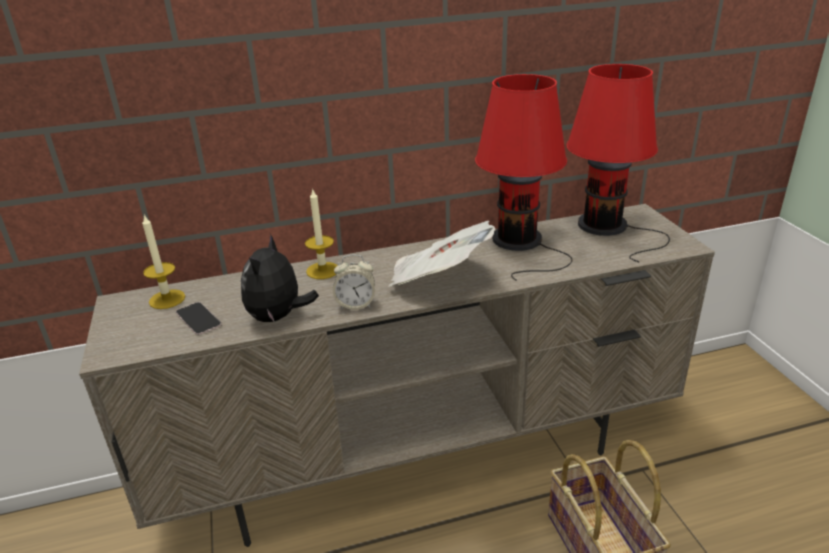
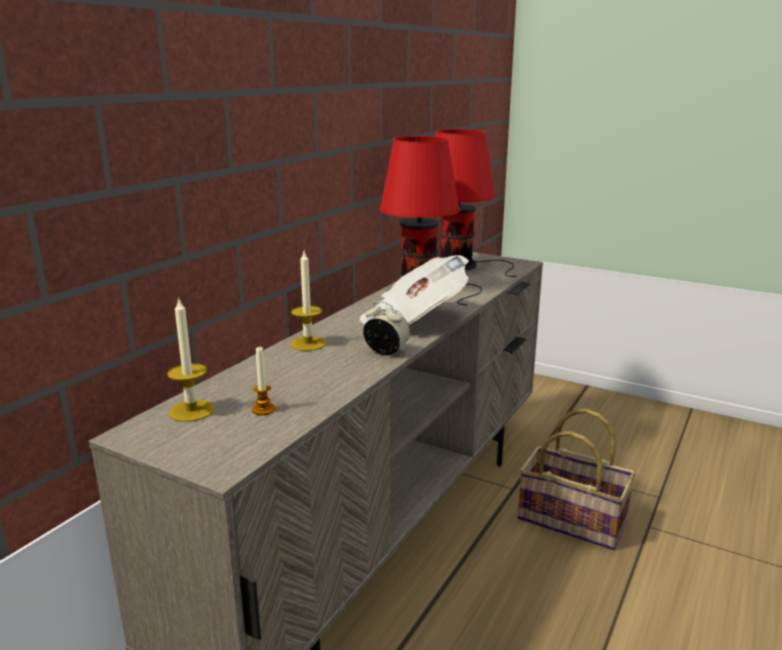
camera: 45 degrees left, 10 degrees down
(198, 319) = (263, 409): phone -> candle
(278, 317) = (339, 381): plush toy -> none
(356, 305) = (386, 352): alarm clock -> alarm clock turned 105 degrees counterclockwise

